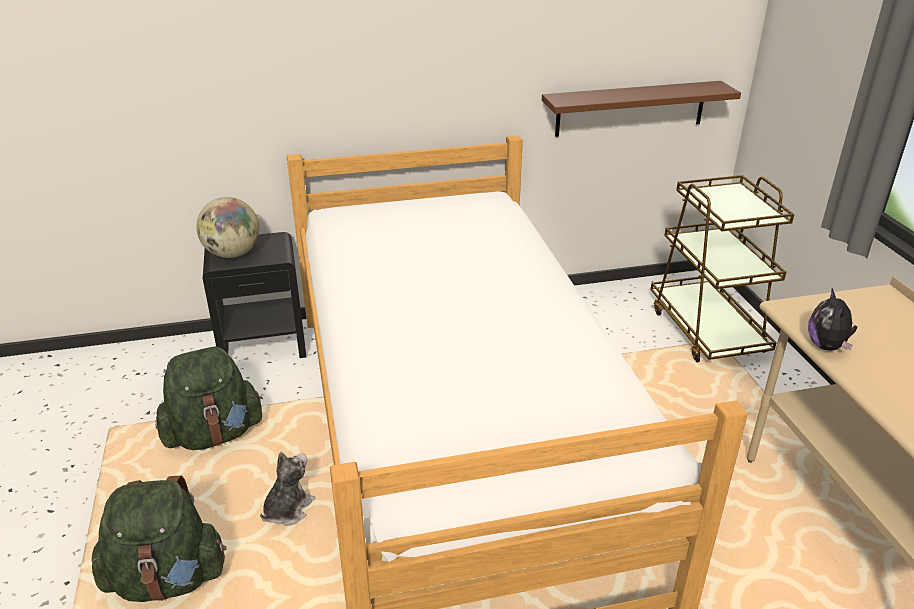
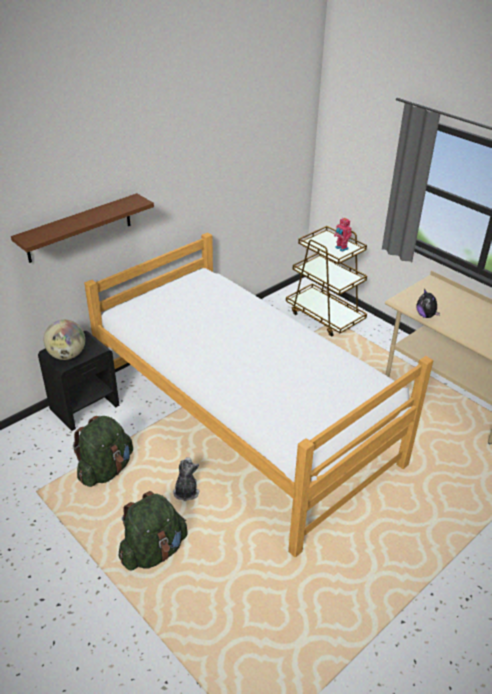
camera: 30 degrees left, 5 degrees up
(630, 108) = (259, 200): brown shelf -> brown shelf (79, 228)
(745, 211) = (341, 248): none -> toy robot

